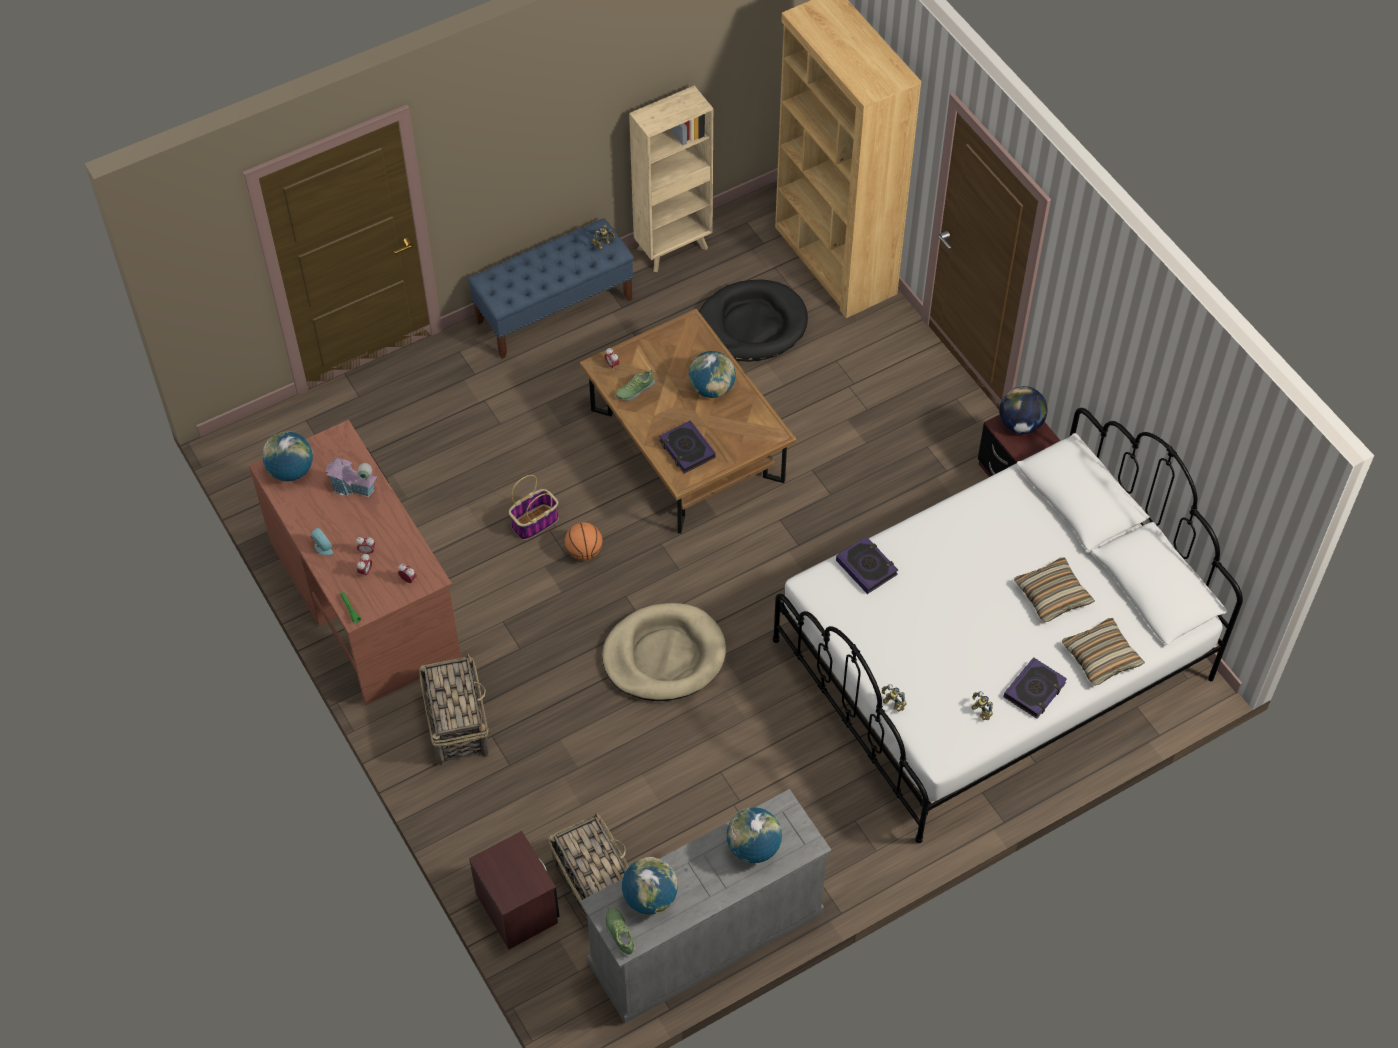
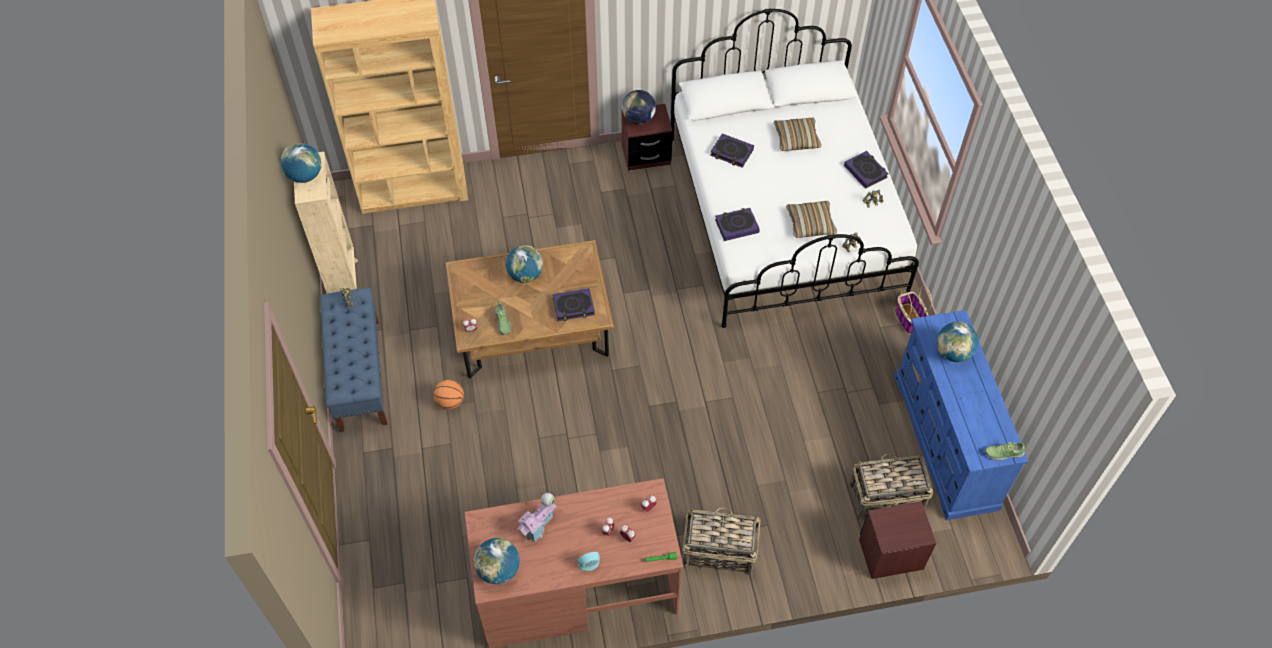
camera: 70 degrees left, 0 degrees up
(535, 522) = (556, 446): basket -> basket (908, 319)
(584, 551) = (597, 421): basketball -> basketball (450, 402)
(650, 897) = (978, 426): globe -> globe (305, 176)
(664, 656) = (710, 397): beige dog bed -> none
(705, 938) = (945, 441): grey dresser -> blue dresser
(751, 325) = (444, 255): black dog bed -> none
(988, 529) = (731, 153): none -> book
(1101, 657) = (851, 131): pillow -> pillow (810, 224)

